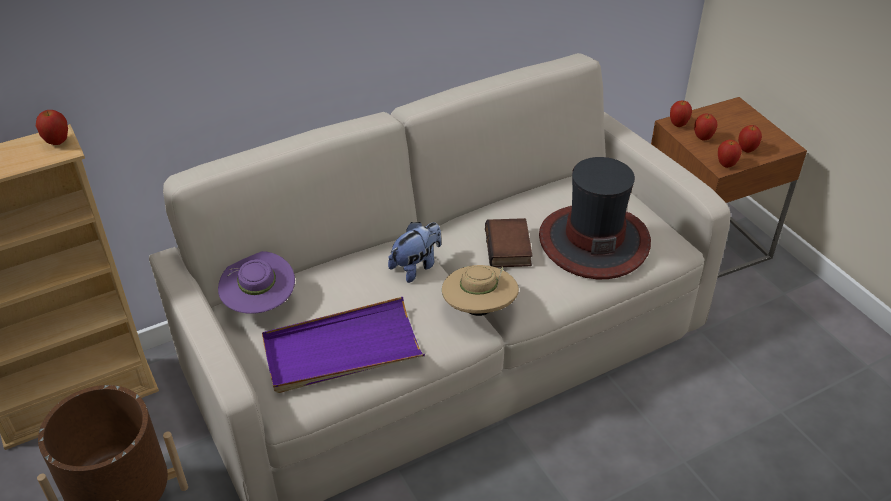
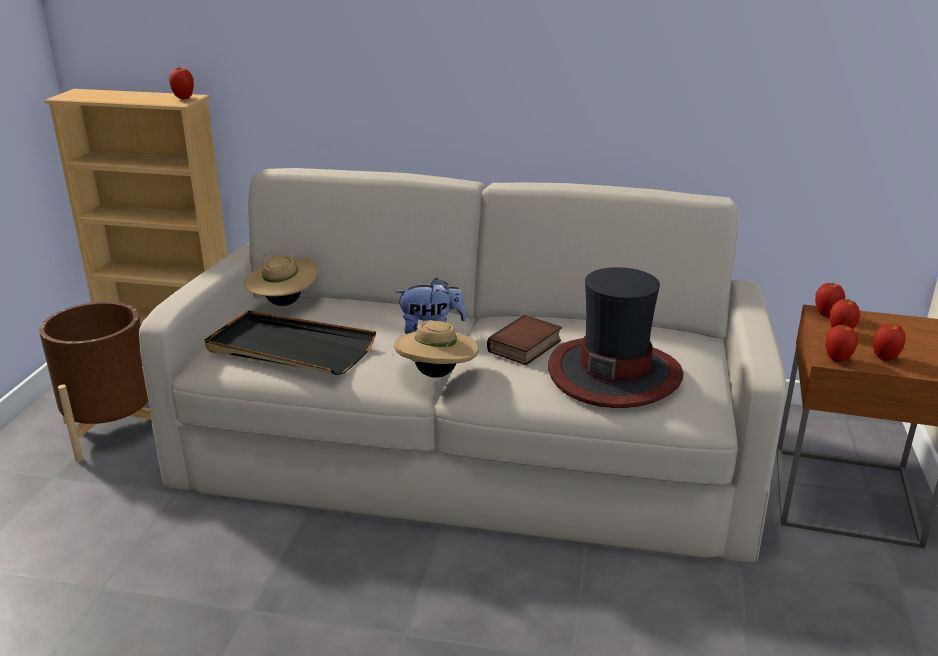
camera: 40 degrees right, 15 degrees down
(260, 304) = (283, 303): purple hat -> beige hat
(342, 350) = (289, 349): purple tray -> black tray

